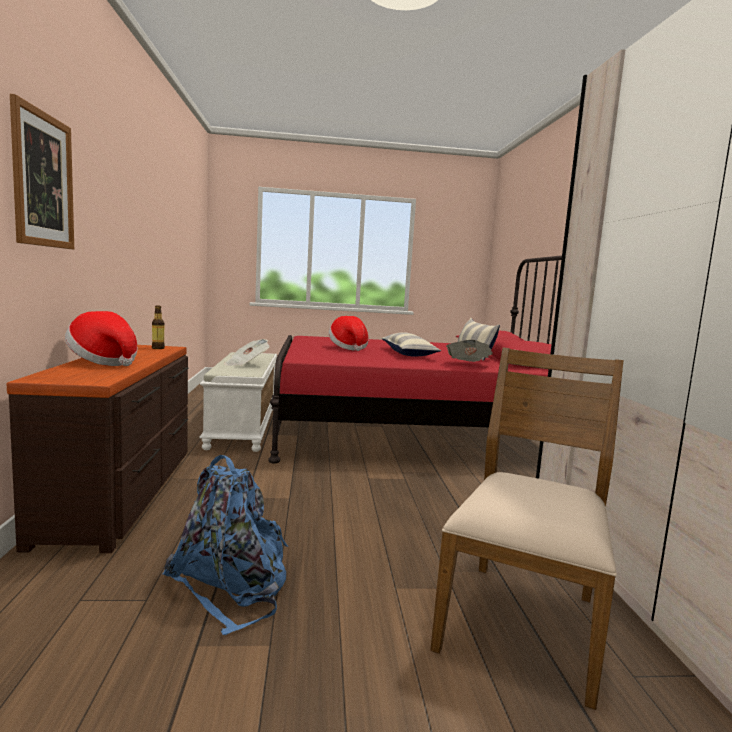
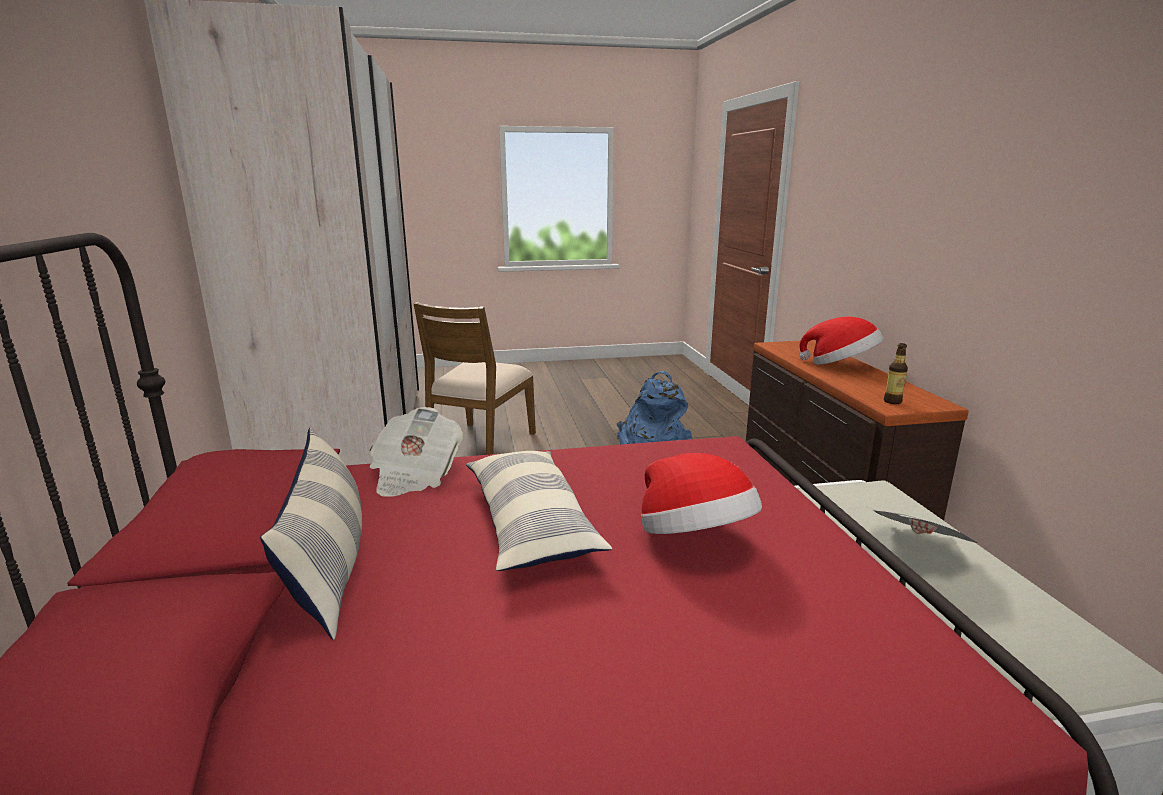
camera: 175 degrees right, 10 degrees up
(43, 180) = (880, 196): picture -> none

